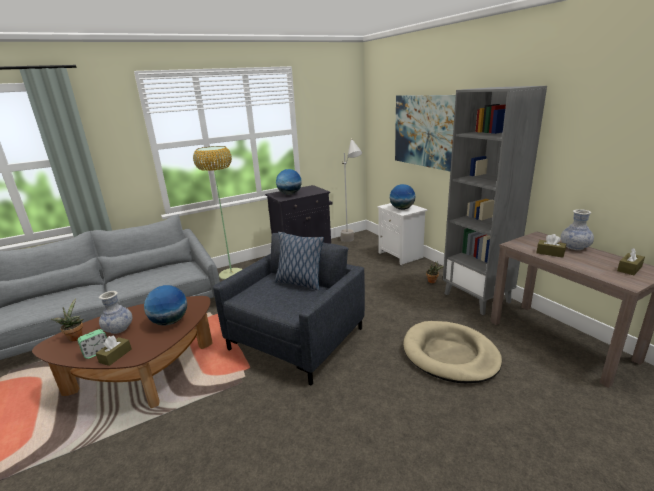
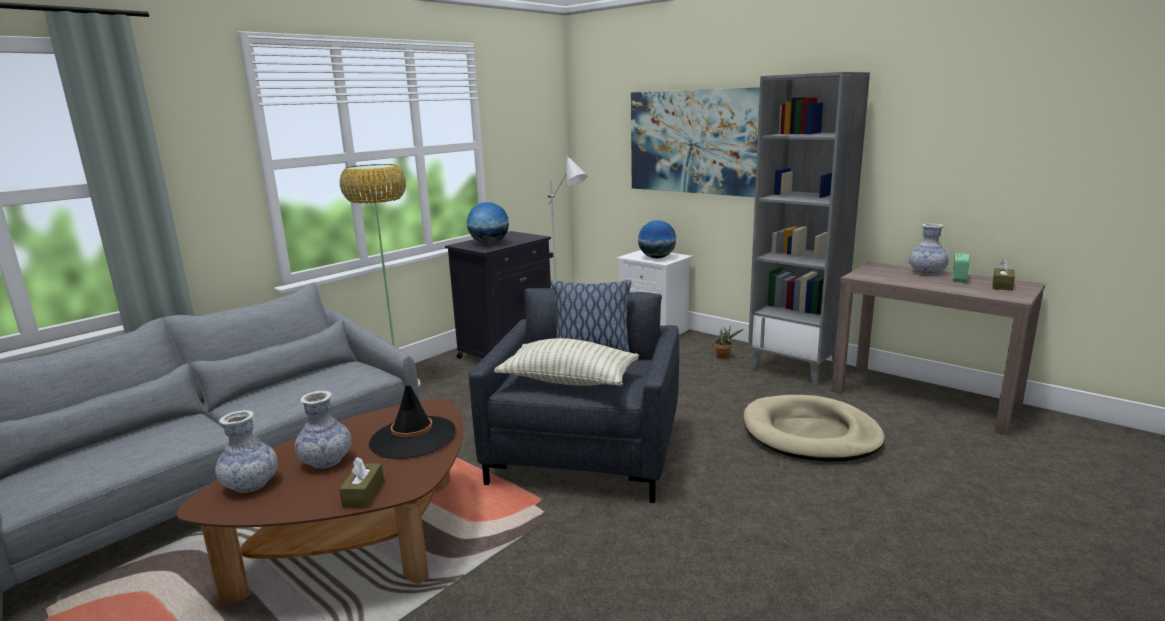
camera: 20 degrees left, 5 degrees down
(75, 337) = (251, 484): potted plant -> vase
(97, 352) = (321, 496): alarm clock -> alarm clock (959, 279)
(170, 322) = (412, 438): globe -> black hat
(271, 299) = (569, 381): none -> pillow
(550, 253) = (907, 280): brown tissue box -> none

